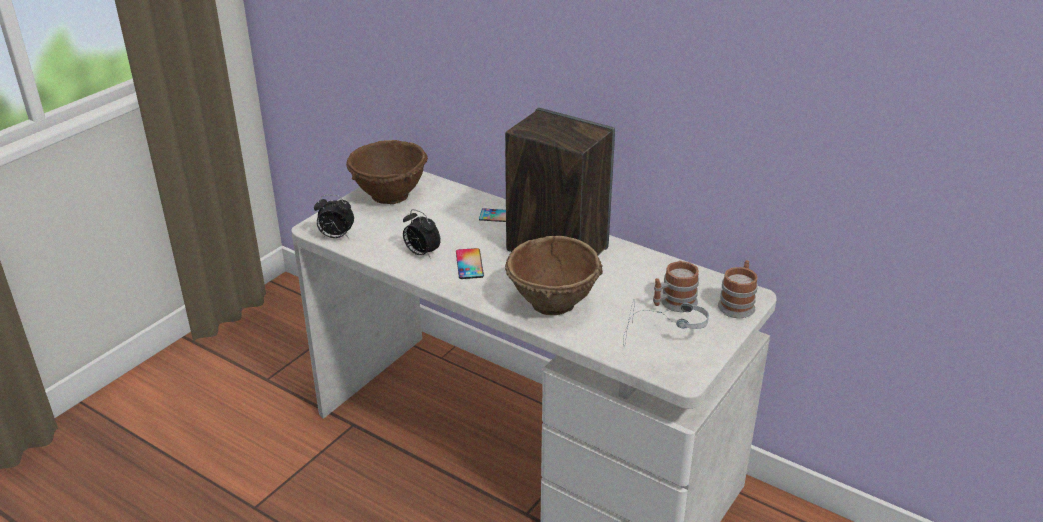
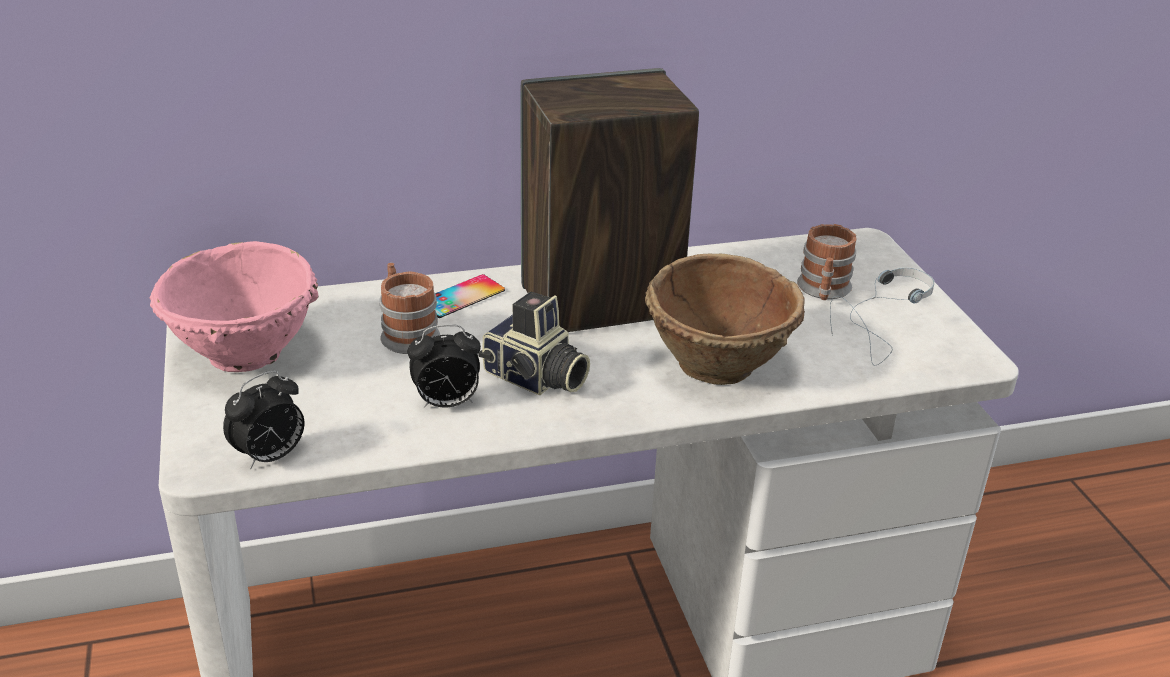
camera: 50 degrees left, 0 degrees up
(389, 196) = (245, 354): brown bowl -> pink bowl
(469, 264) = (535, 379): phone -> camera
(737, 304) = (872, 257): mug -> mug (406, 333)

